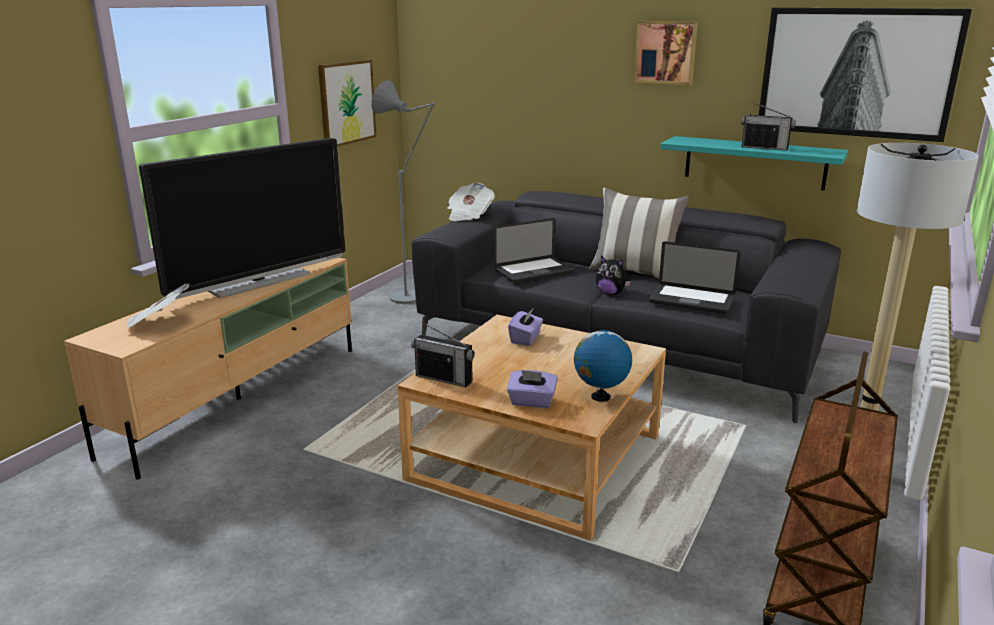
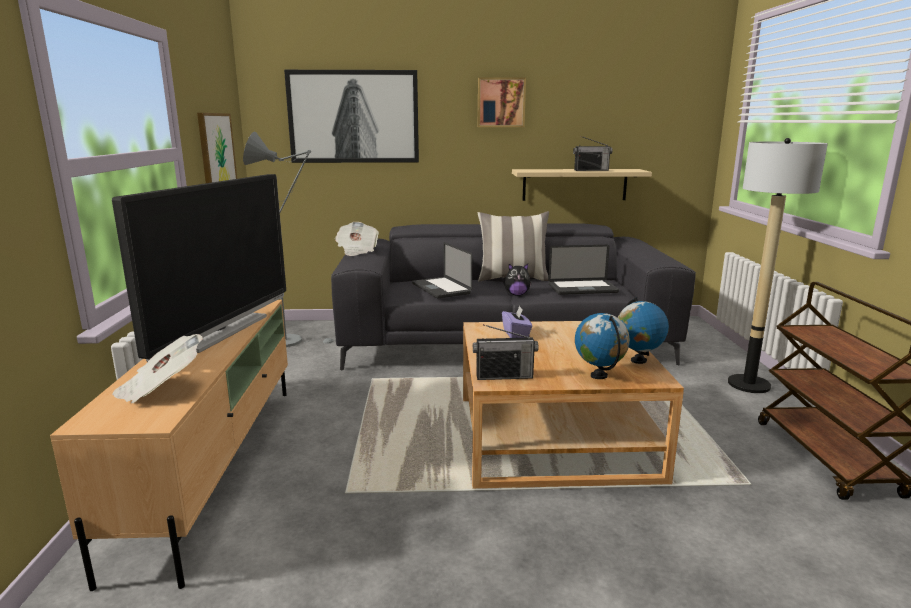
camera: 30 degrees left, 5 degrees down
(531, 402) = (599, 376): purple tissue box -> globe
(534, 271) = (441, 288): laptop -> laptop turned 120 degrees clockwise
(754, 162) = (574, 184): turquoise shelf -> beige shelf
(856, 73) = (640, 113): picture -> picture (353, 117)

